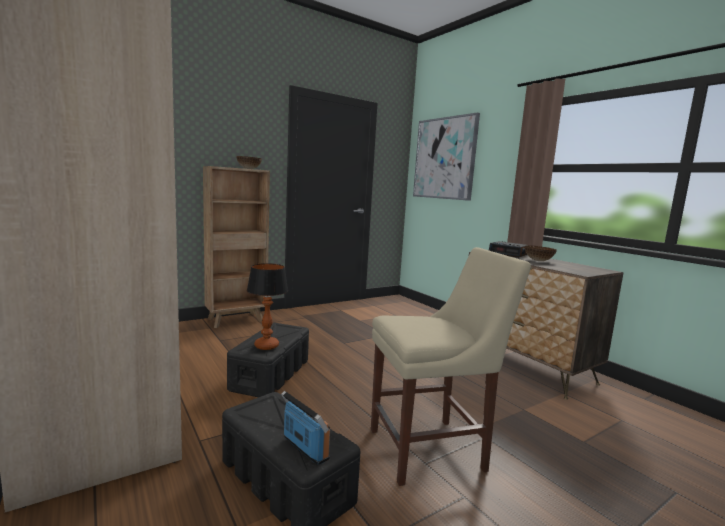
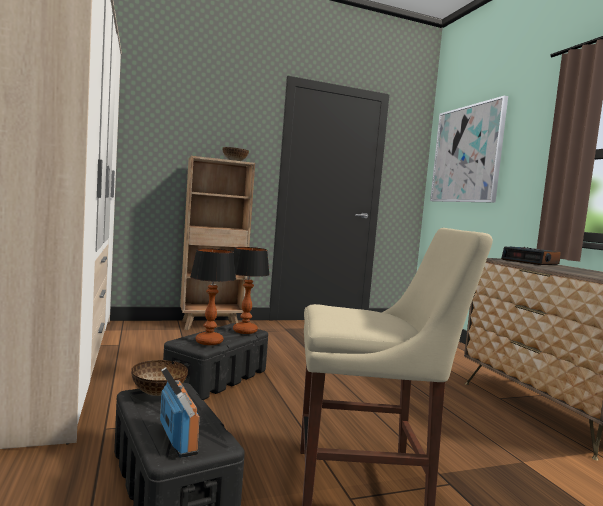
camera: 15 degrees right, 5 degrees down
(289, 330) = (244, 331): none -> table lamp
(539, 261) = (567, 269): bowl -> bowl (159, 393)

